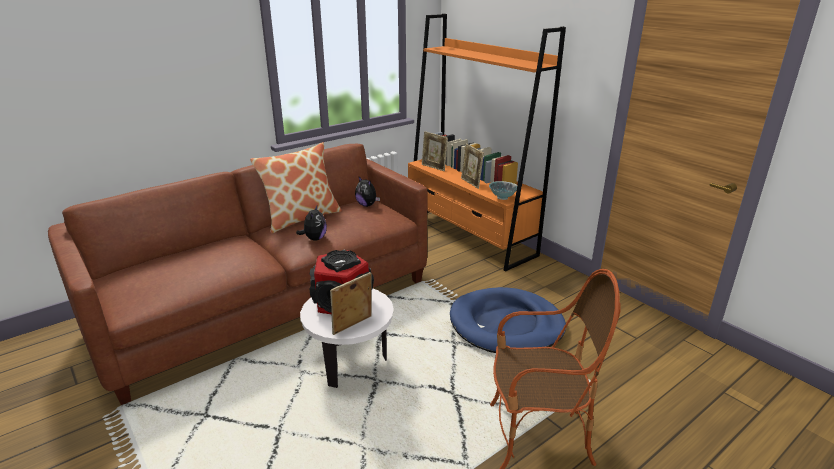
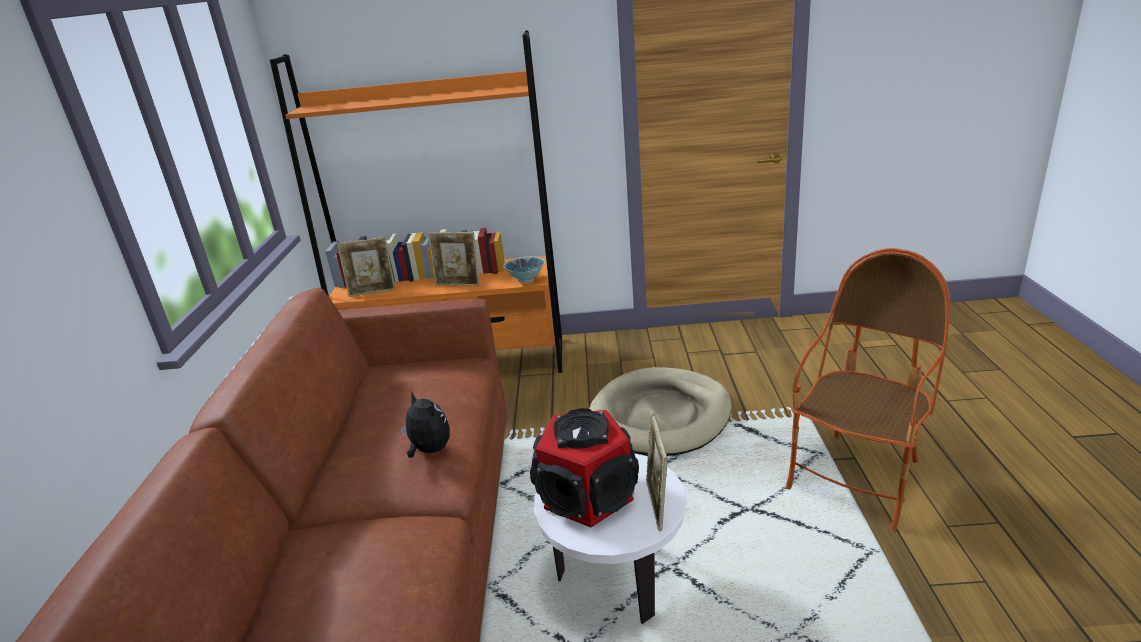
camera: 50 degrees left, 0 degrees up
(301, 218) = (340, 444): pillow -> none
(367, 205) = (393, 374): plush toy -> none
(506, 325) = (660, 416): blue dog bed -> beige dog bed

